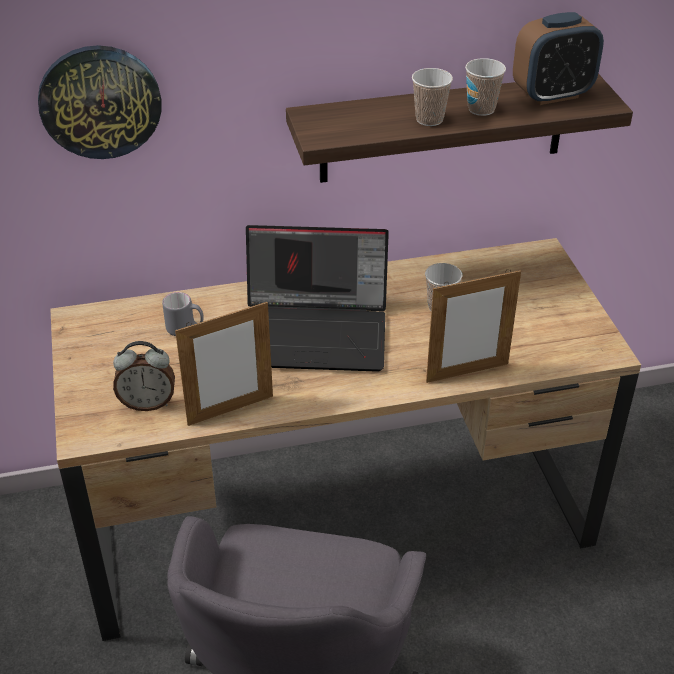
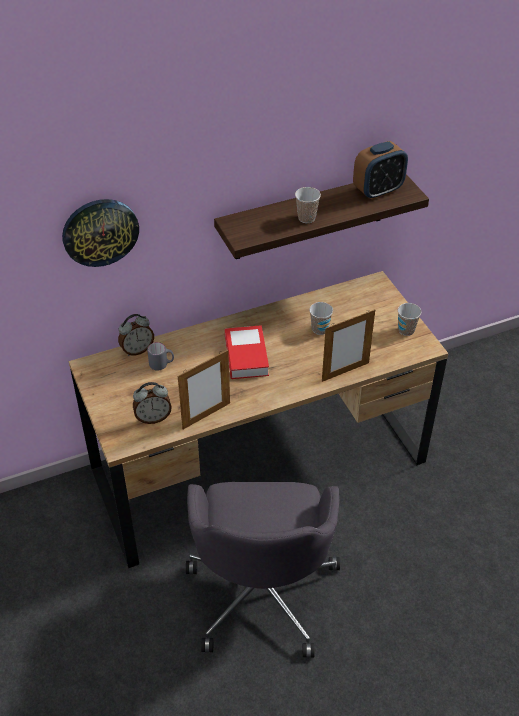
camera: 10 degrees left, 5 degrees up
(155, 304) = (137, 350): none -> alarm clock
(317, 332) = (246, 356): laptop -> book
(481, 109) = (337, 207): cup -> cup (406, 330)

